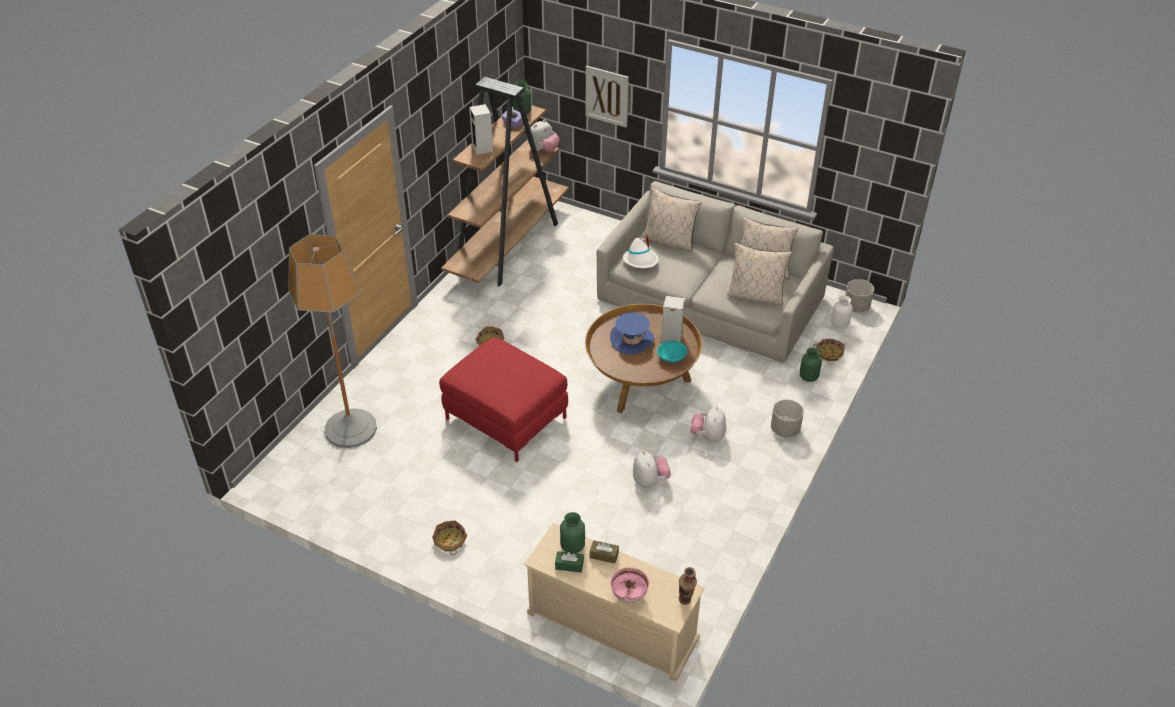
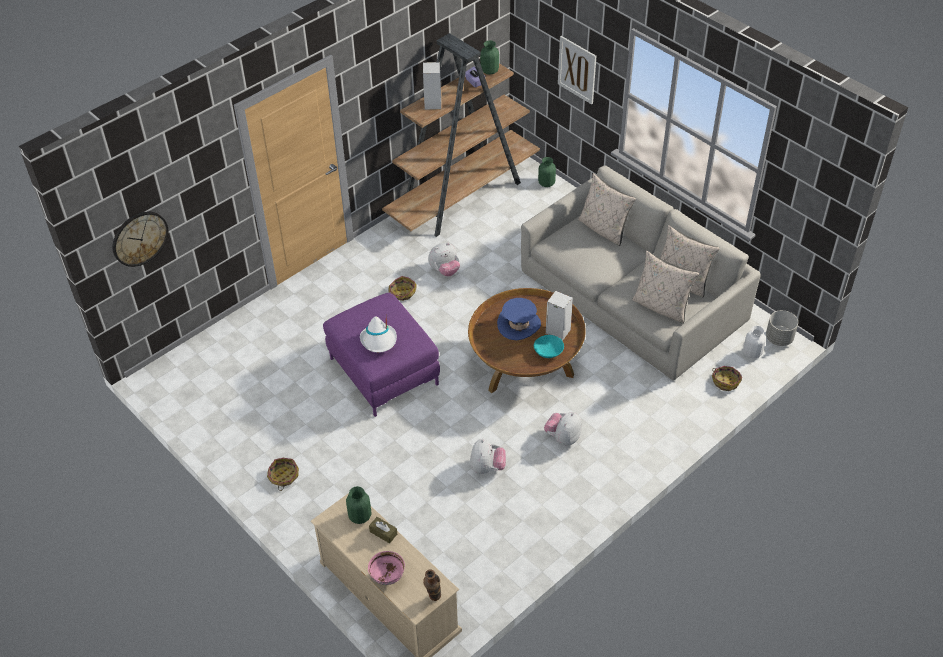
camera: 20 degrees right, 5 degrees up
(240, 323) = (139, 238): none -> wall clock
(350, 429) = (244, 347): floor lamp -> none
(506, 418) = (384, 371): red ottoman -> purple ottoman
(543, 150) = (513, 109): plush toy -> plush toy (444, 270)
(569, 565) = (348, 533): green tissue box -> none
(641, 261) = (565, 244): white hat -> white hat (379, 340)
(785, 430) = (641, 450): grey planter -> none
(808, 377) = (692, 401): green vase -> green vase (546, 183)

